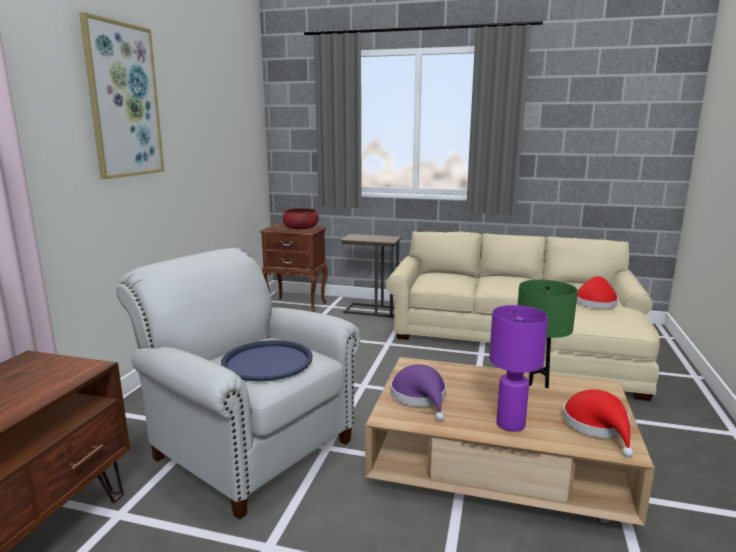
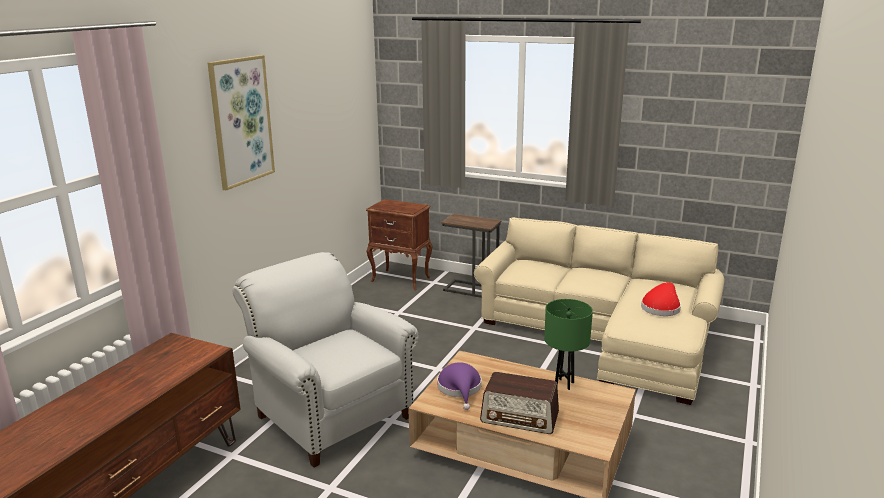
camera: 10 degrees right, 5 degrees up
(267, 361) = (341, 352): blue tray -> none
(300, 227) = (405, 206): red bowl -> none
(511, 424) = (520, 417): purple table lamp -> radio
(598, 426) = (588, 426): red hat -> none

